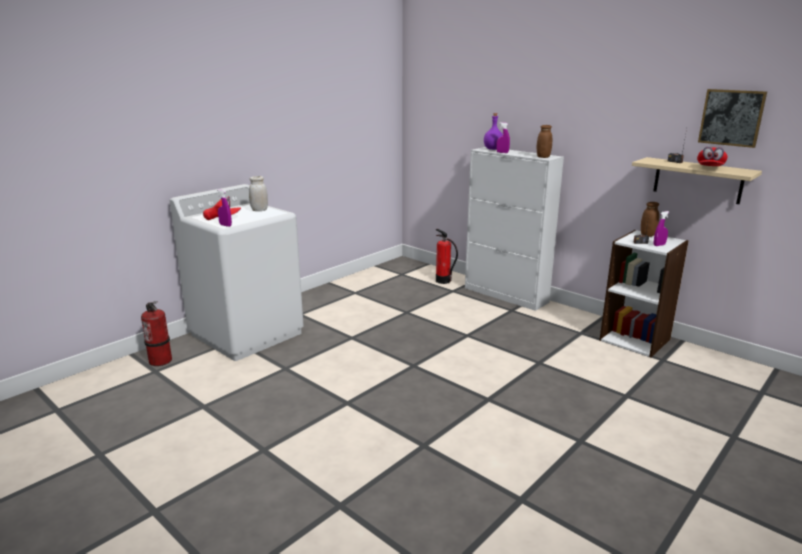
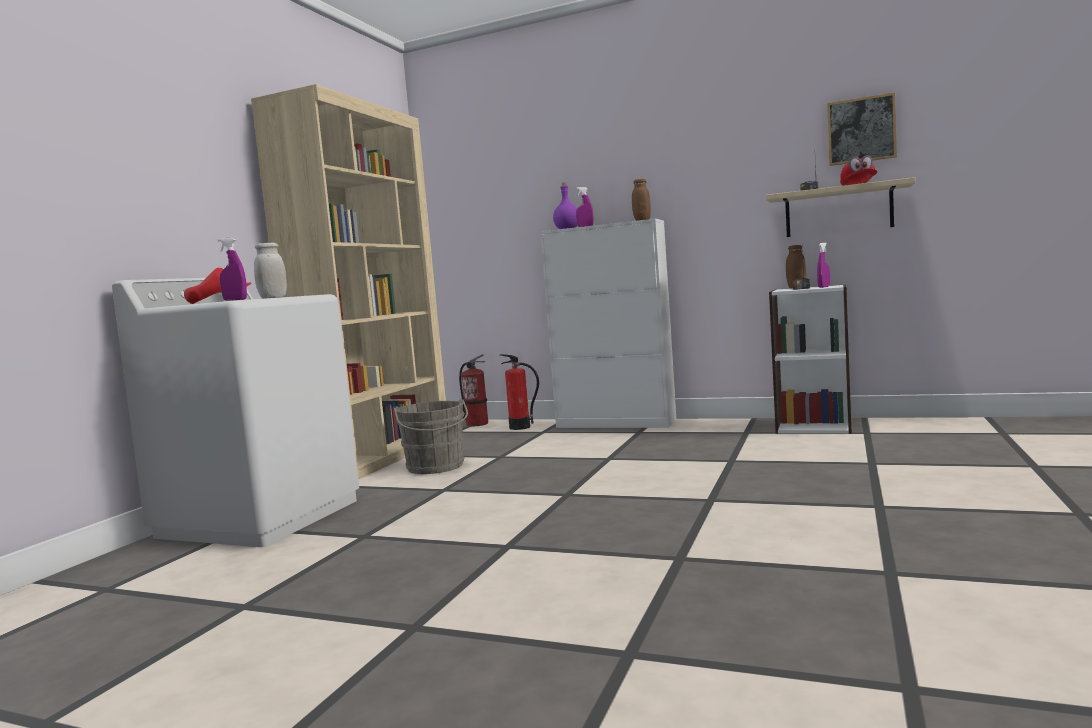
camera: 20 degrees left, 15 degrees down
(160, 360) = (109, 575): fire extinguisher -> fire extinguisher (477, 424)
(341, 290) = (380, 456): none -> beige bookcase
(363, 312) = (435, 467): none -> grey bucket

